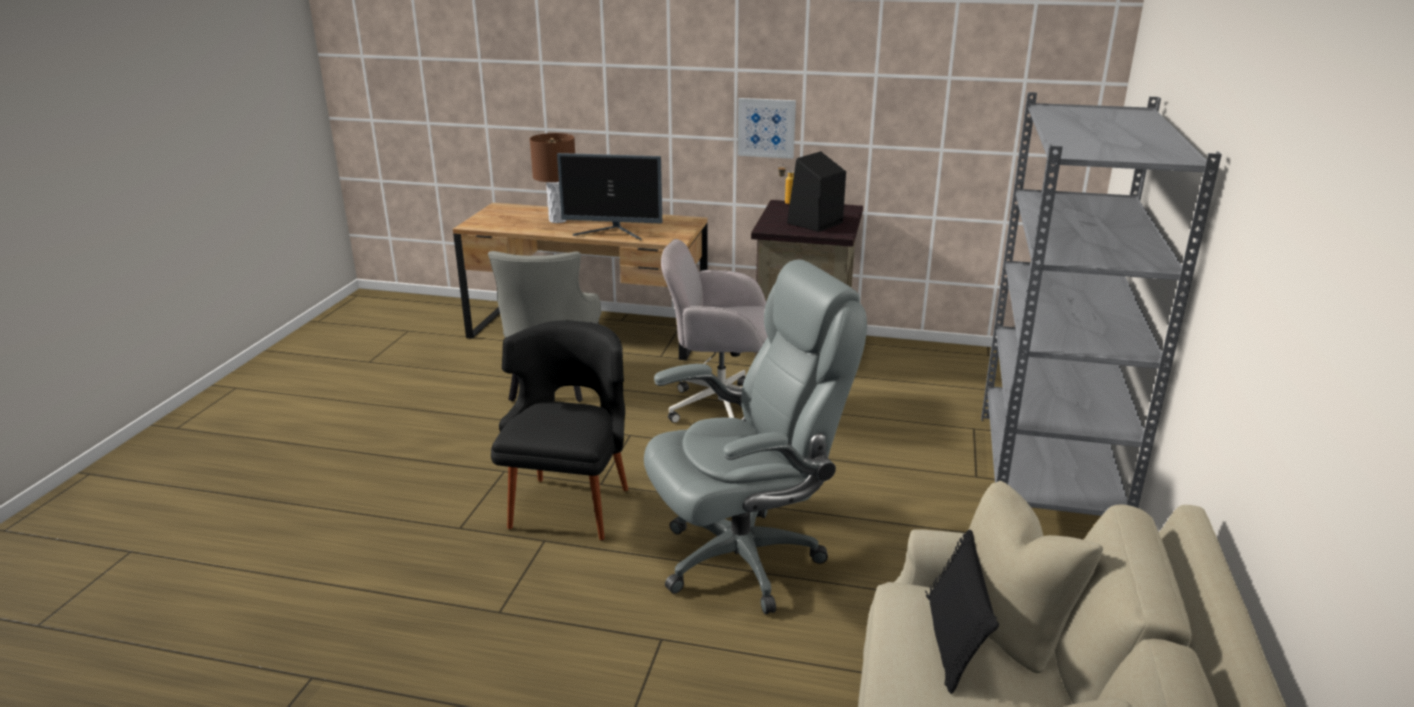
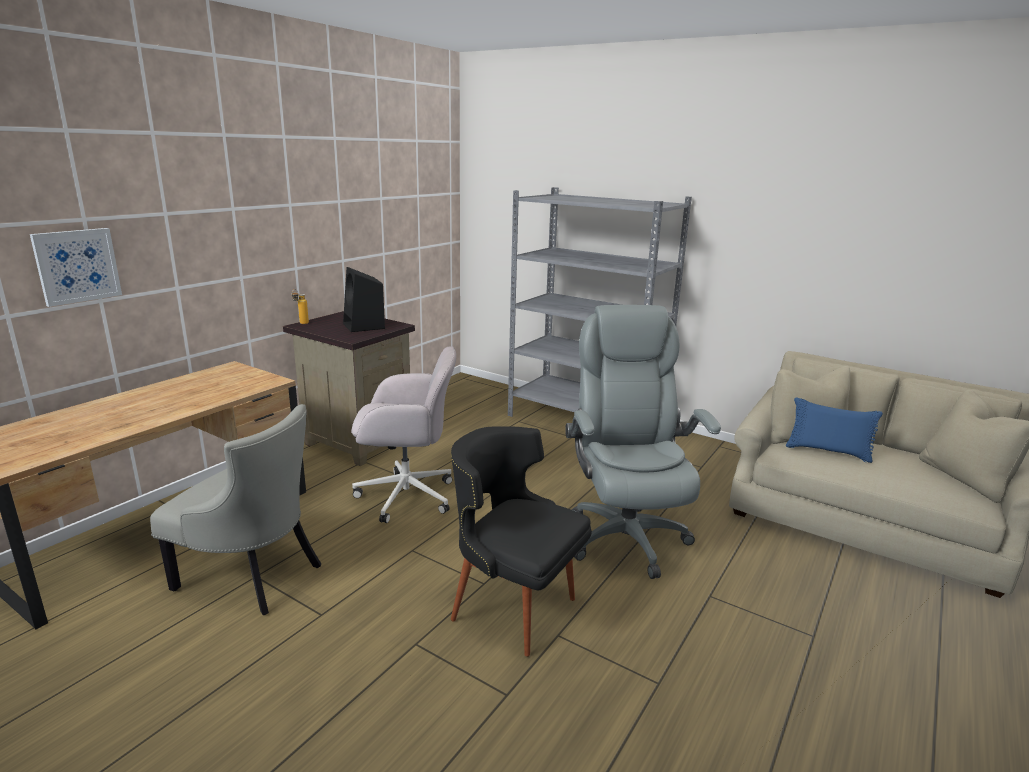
camera: 70 degrees left, 5 degrees down
(558, 220) = (104, 417): brown table lamp -> none
(613, 233) = (204, 400): monitor -> none
(719, 408) = (408, 496): grey office chair -> grey office chair turned 120 degrees counterclockwise
(766, 128) = (268, 260): picture -> picture (77, 266)
(954, 642) = (827, 451): black pillow -> blue pillow

